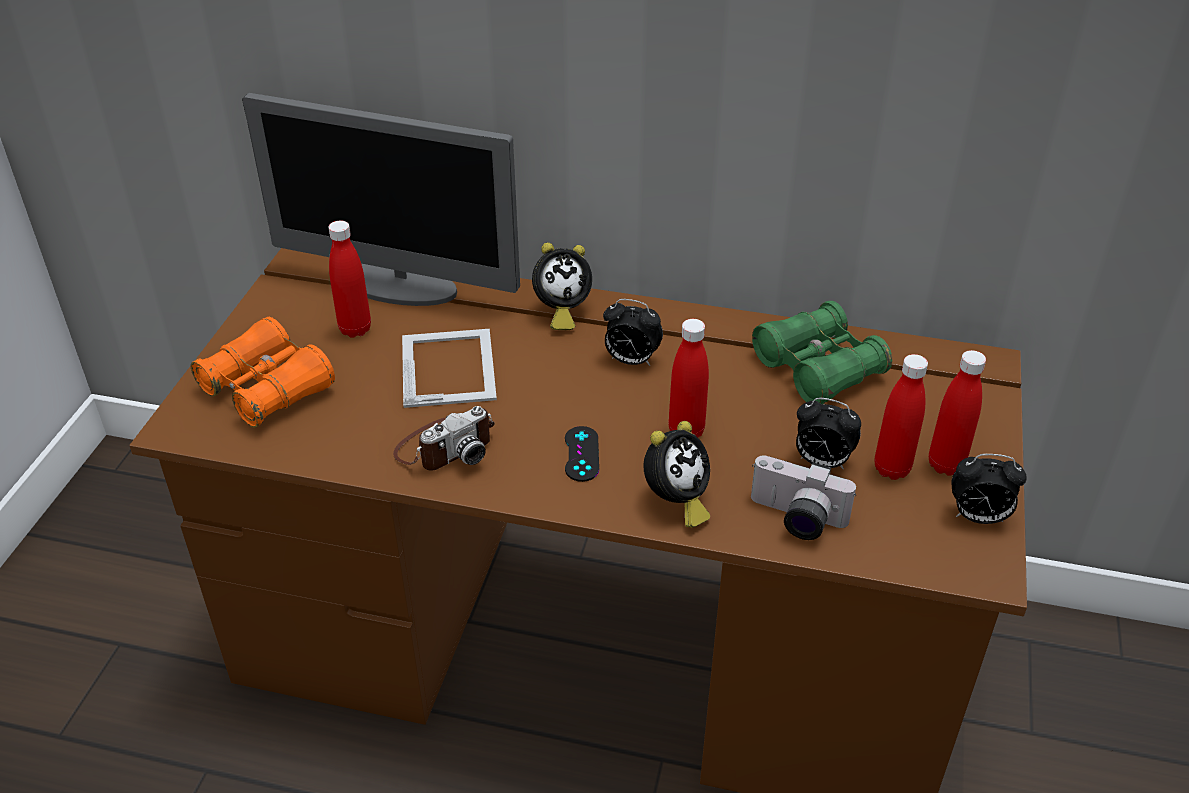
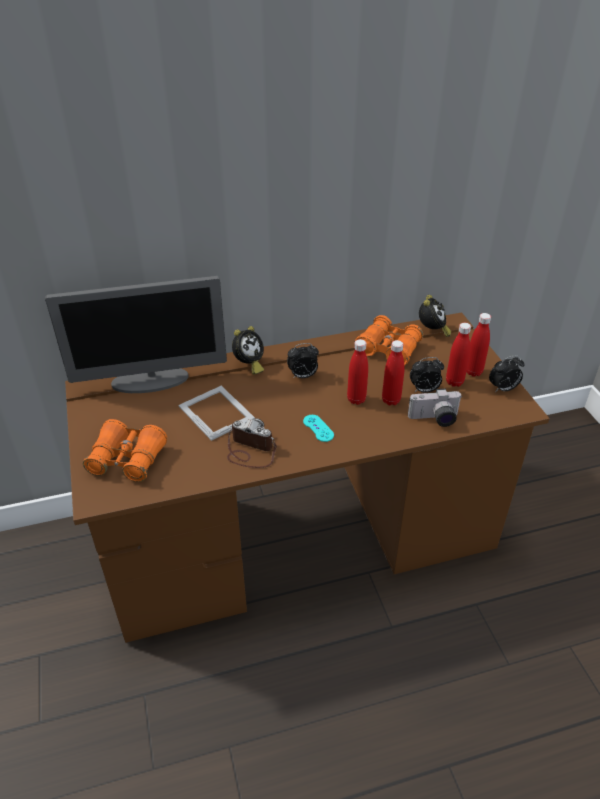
camera: 30 degrees left, 0 degrees up
(355, 329) = (148, 411): red bottle -> red bottle (391, 400)
(445, 447) = (250, 451): camera -> camera turned 90 degrees counterclockwise
(581, 454) = (318, 428): black game controller -> turquoise game controller
(676, 502) = (379, 433): alarm clock -> alarm clock (432, 331)
(818, 368) = (388, 349): green binoculars -> orange binoculars

